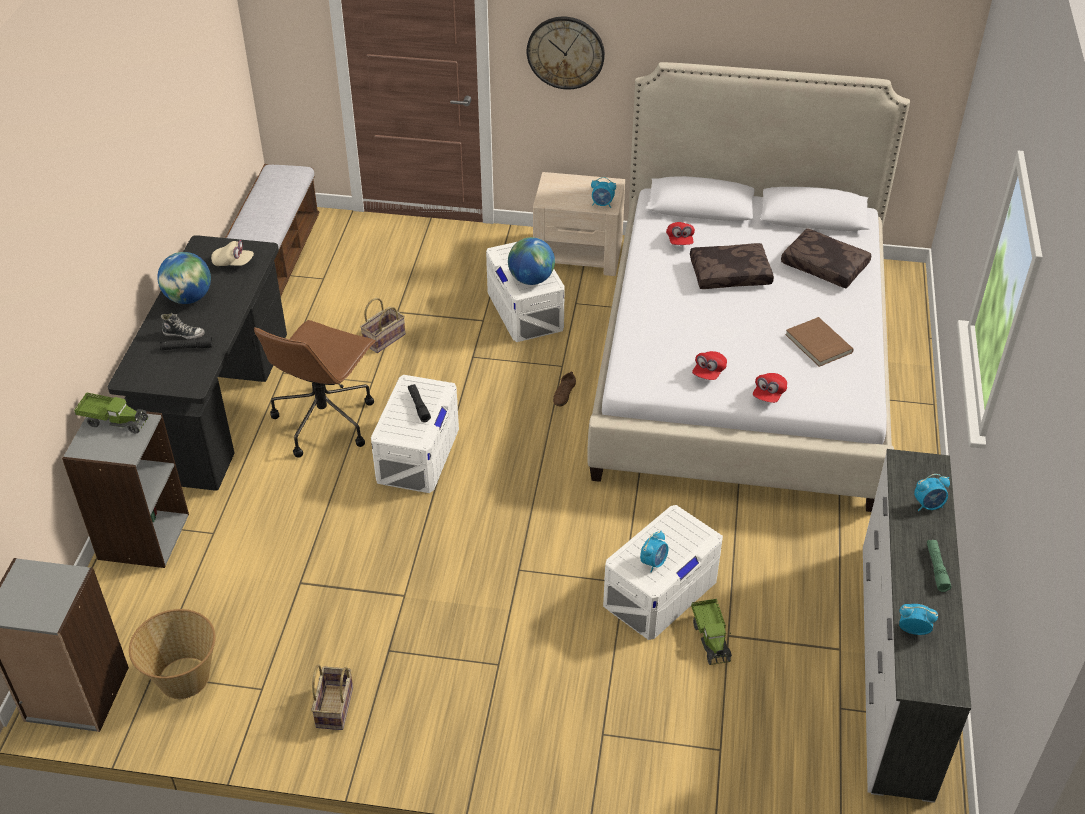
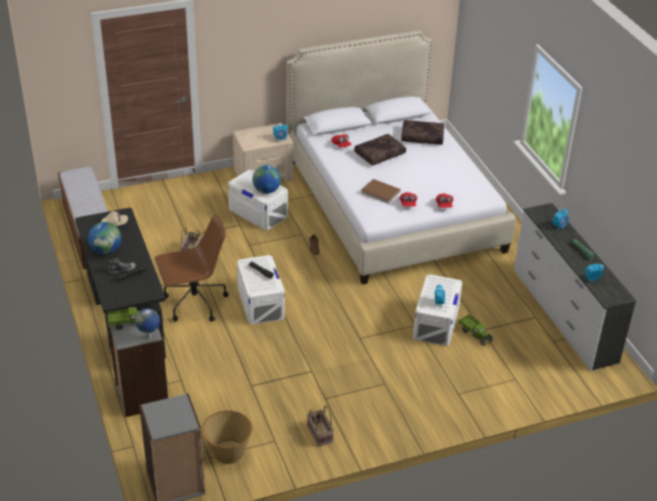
camera: 30 degrees left, 5 degrees down
(120, 456) = (149, 338): none -> globe
(325, 420) = (194, 303): brown office chair -> brown office chair turned 105 degrees counterclockwise
(565, 52) = (242, 56): wall clock -> none
(817, 344) = (448, 175): brown book -> brown book (380, 192)

